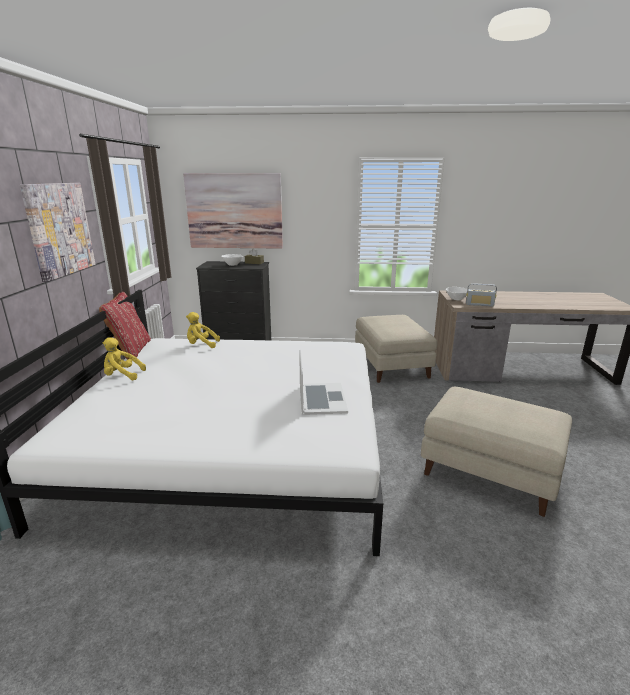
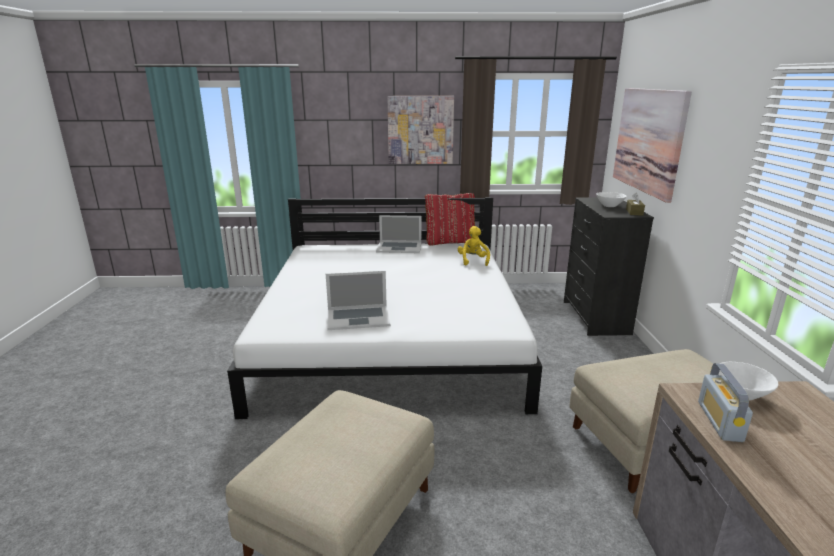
camera: 85 degrees right, 0 degrees up
(122, 376) = (399, 247): yellow plush toy -> laptop

